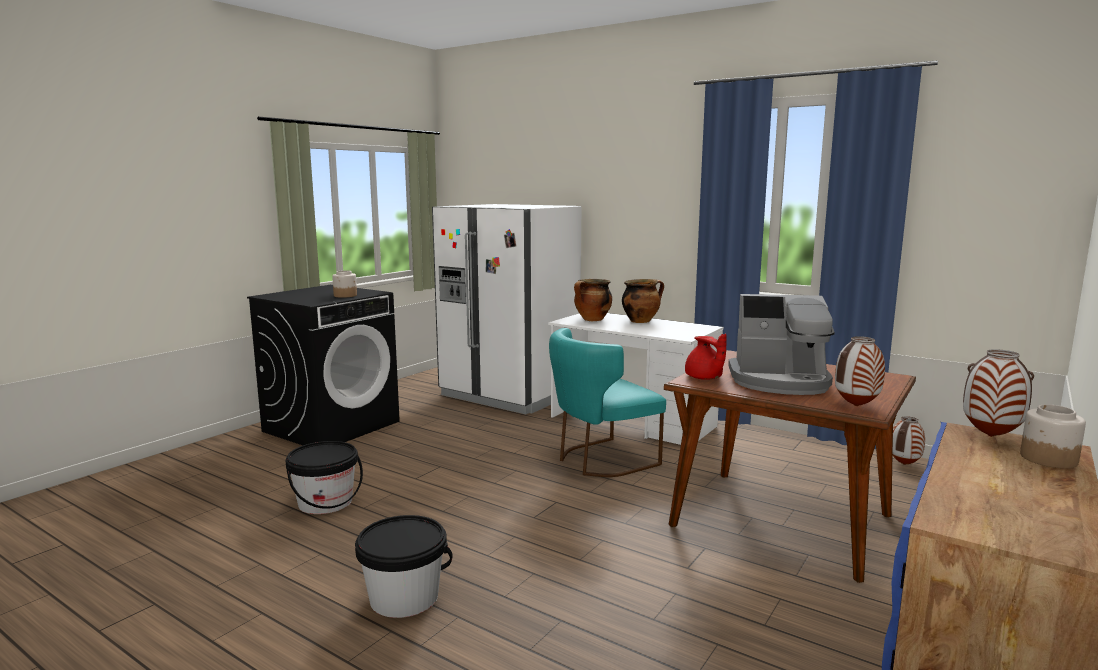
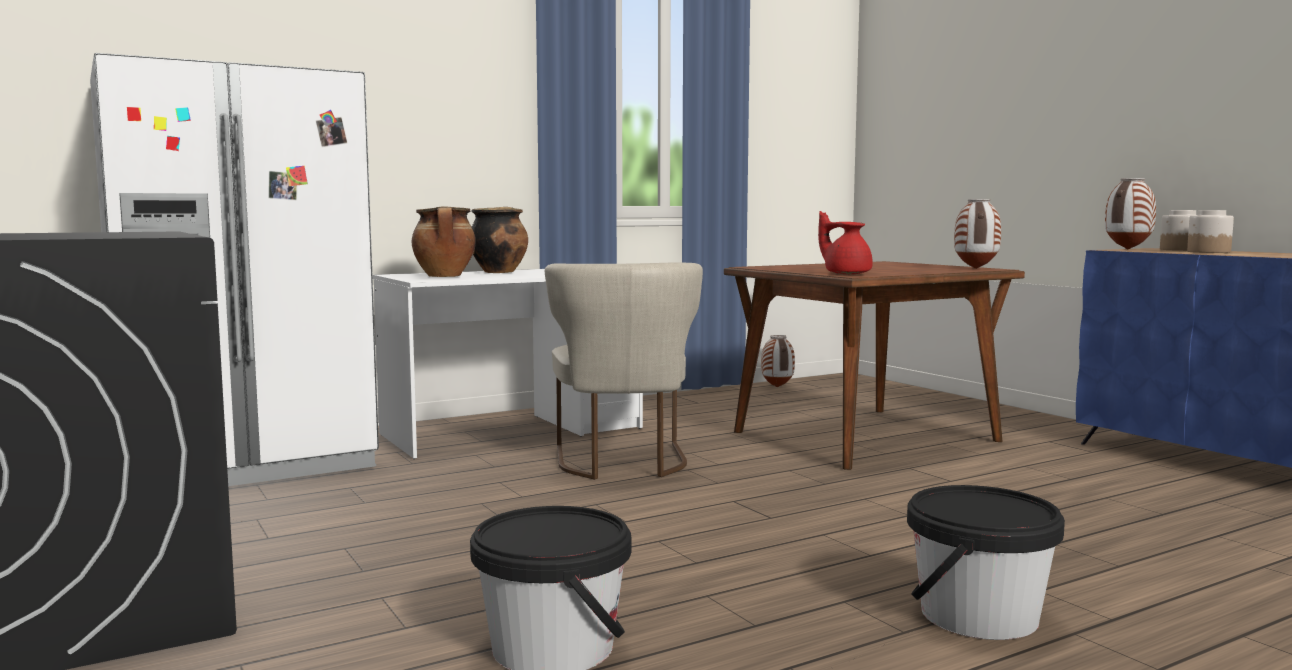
camera: 65 degrees left, 5 degrees down
(345, 295) = (133, 233): jar -> jar (1208, 252)
(600, 460) = (622, 463): turquoise chair -> beige chair
(704, 378) = (846, 273): red teapot -> red teapot turned 135 degrees counterclockwise
(780, 381) = (878, 269): coffee machine -> none

